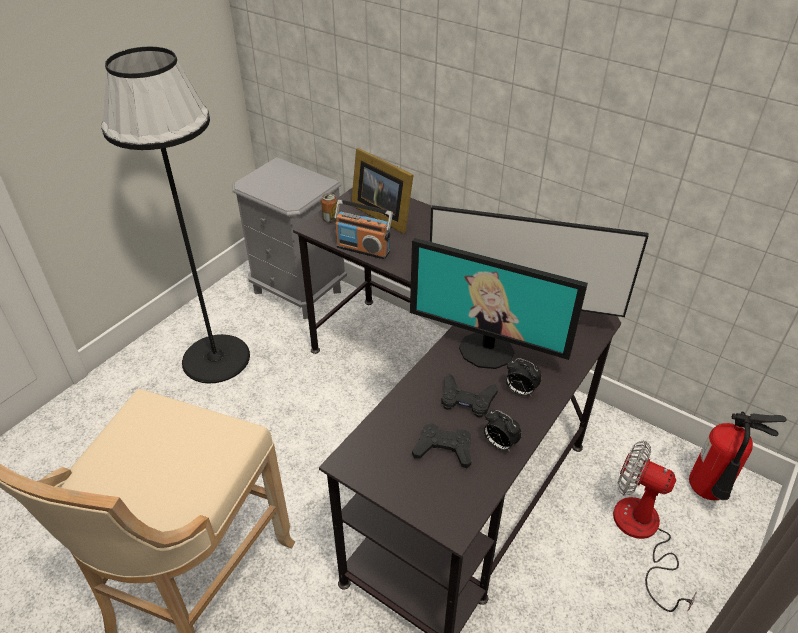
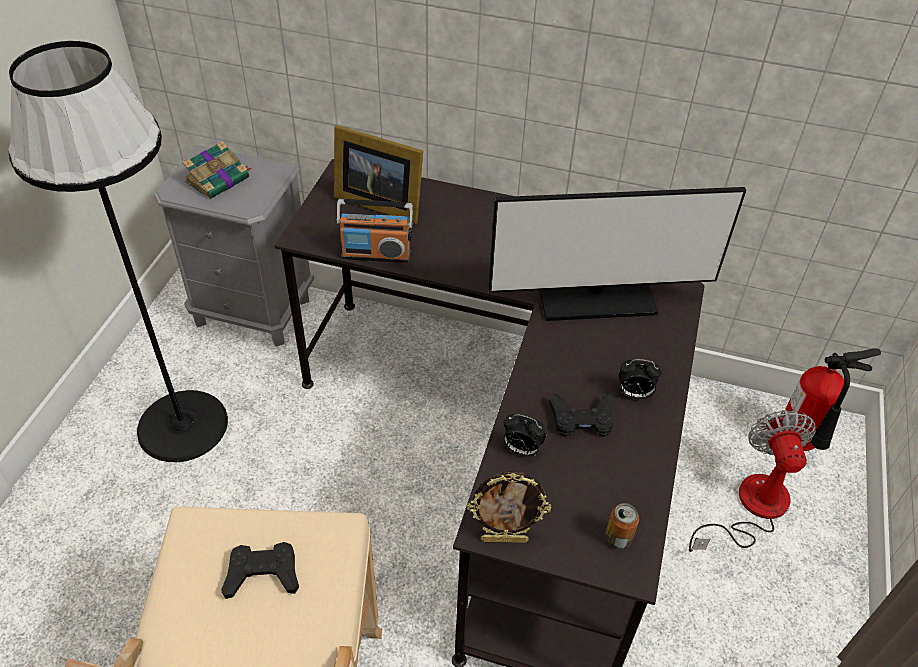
camera: 20 degrees left, 5 degrees up
(280, 182) = (219, 179): none -> book
(330, 219) = (316, 222): can -> can (618, 538)
(360, 472) = (504, 539): none -> picture frame
(444, 449) = (583, 485): black game controller -> black game controller (262, 574)
(487, 349) = (577, 352): monitor -> none
(499, 444) = (639, 462): alarm clock -> alarm clock (521, 449)
(641, 534) = (751, 508): fan -> fan turned 75 degrees clockwise

